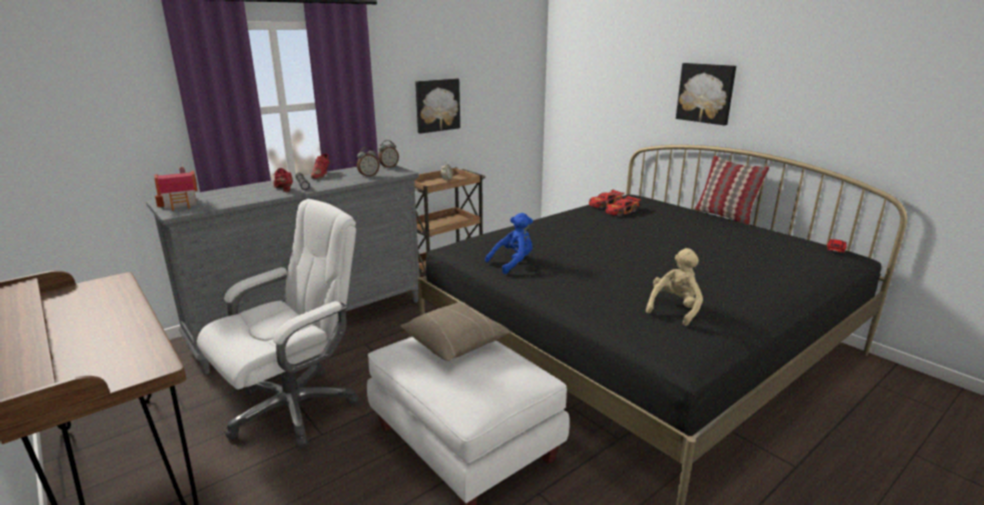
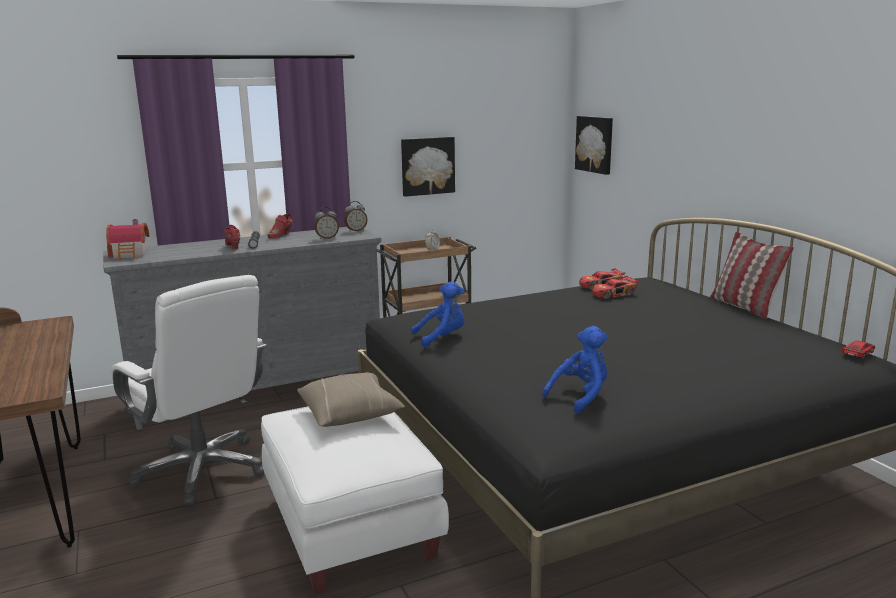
camera: 15 degrees right, 5 degrees down
(294, 408) = (203, 470): white office chair -> white office chair turned 75 degrees clockwise
(675, 309) = (581, 397): beige plush toy -> blue plush toy
(706, 93) = (729, 155): picture -> picture (595, 144)

